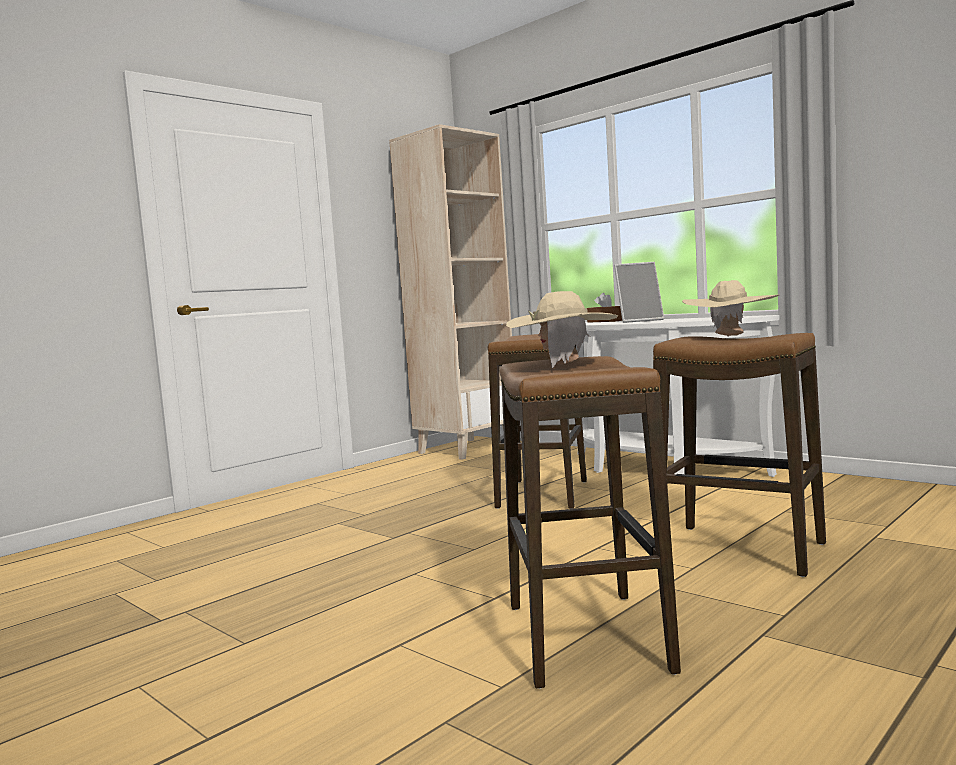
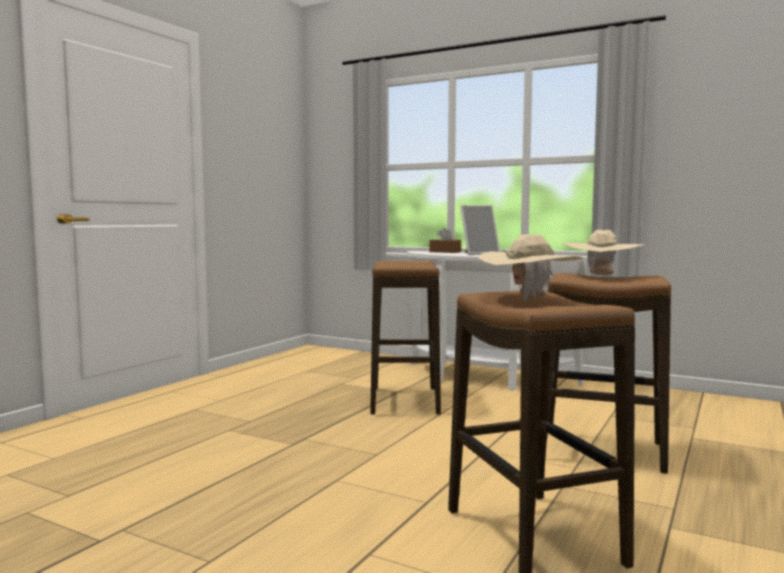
camera: 15 degrees left, 0 degrees up
(466, 448) = (307, 356): beige bookcase -> none

